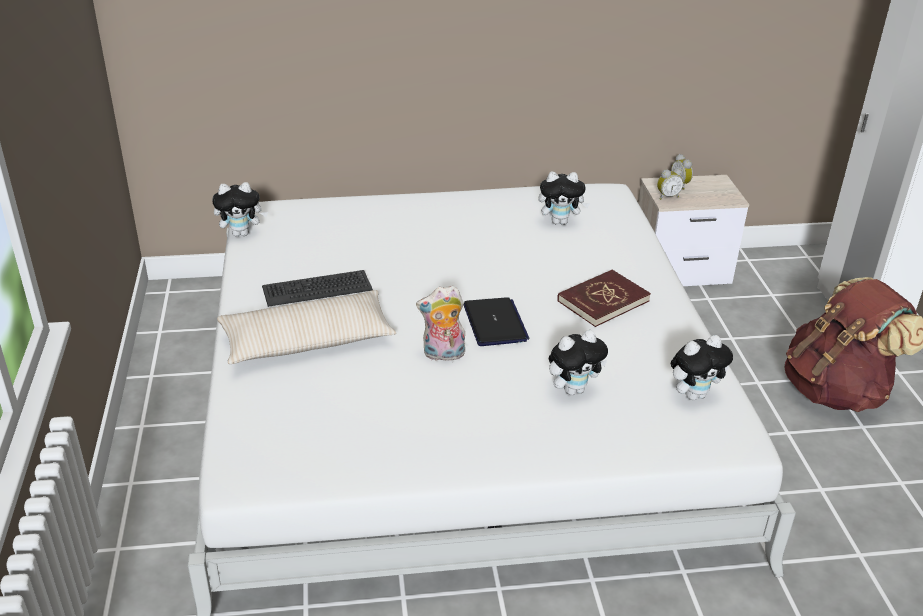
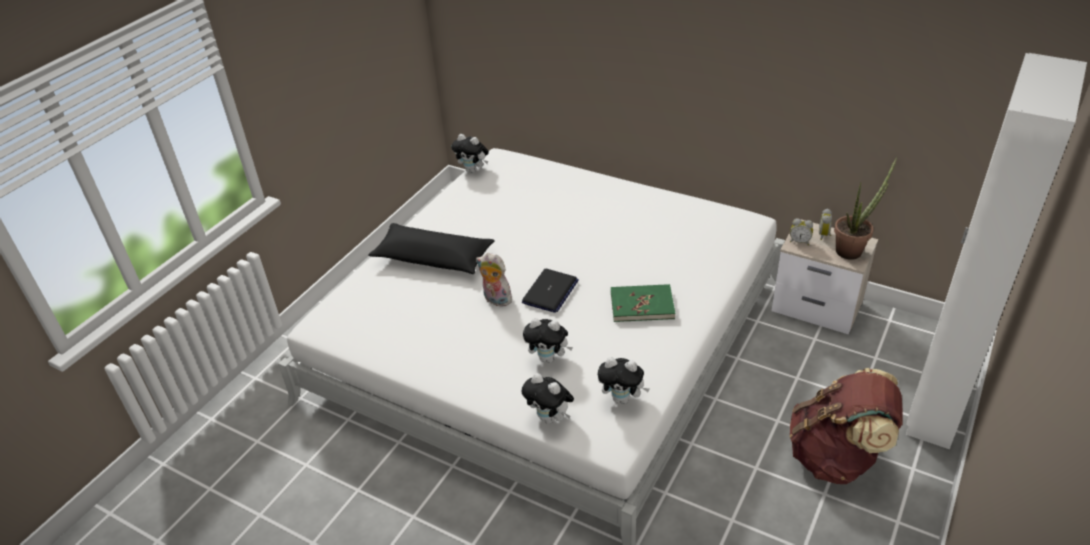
camera: 40 degrees right, 5 degrees up
(307, 341) = (433, 258): beige pillow -> black pillow
(317, 288) = (473, 225): keyboard -> none
(560, 222) = (680, 233): plush toy -> plush toy (550, 418)
(603, 301) = (642, 305): red book -> green book
(718, 189) = (852, 249): none -> potted plant

